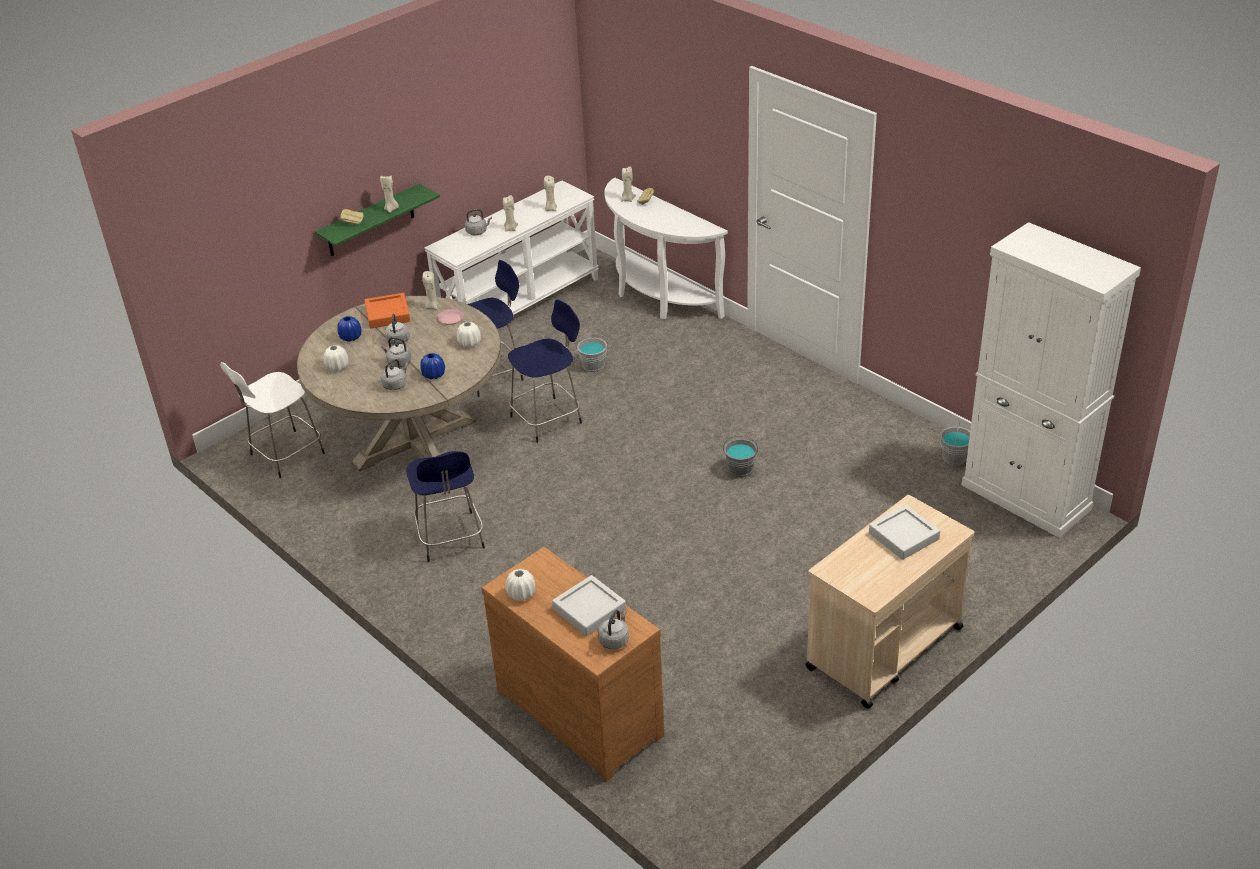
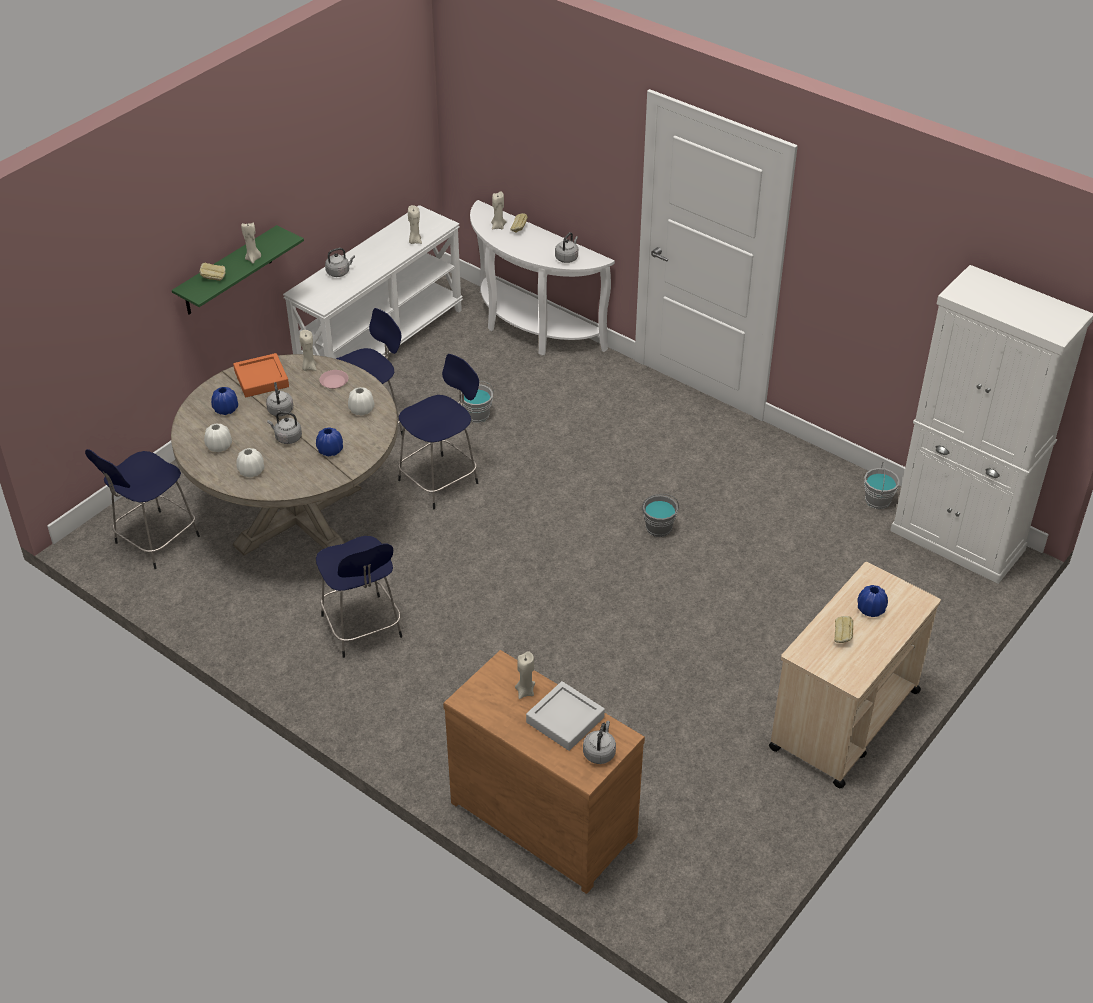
camera: 10 degrees left, 5 degrees up
(285, 455) = (155, 541): white stool -> blue stool
(396, 384) = (290, 465): grey kettle -> grey kettle (567, 257)
(510, 228) = (375, 267): beige candle -> beige candle (525, 691)
(521, 594) = (488, 707): white vase -> white vase (251, 471)
(871, 558) = (842, 637): none -> bread
(903, 536) = (870, 609): grey tray -> blue vase

